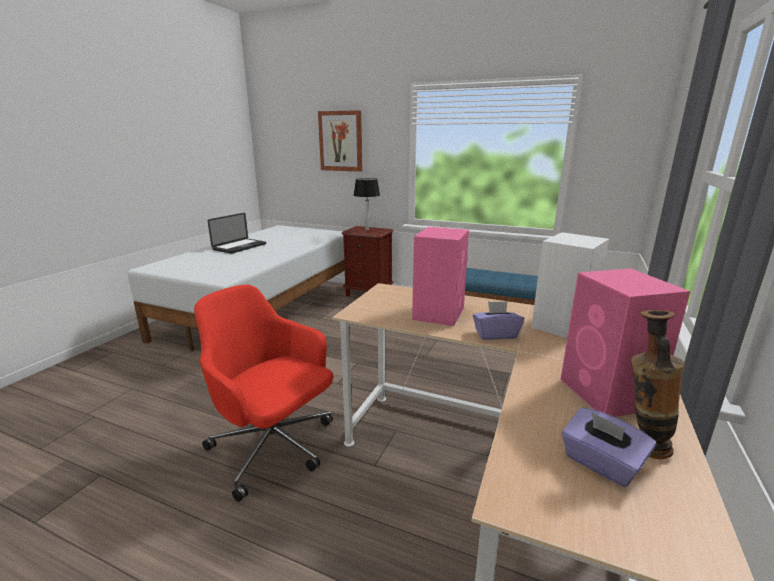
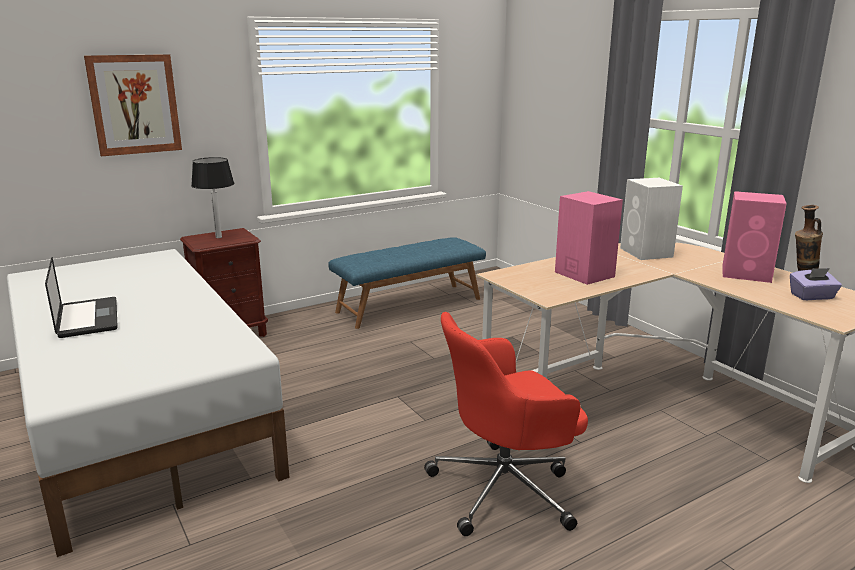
camera: 55 degrees left, 0 degrees up
(495, 334) = (643, 271): purple tissue box -> none

